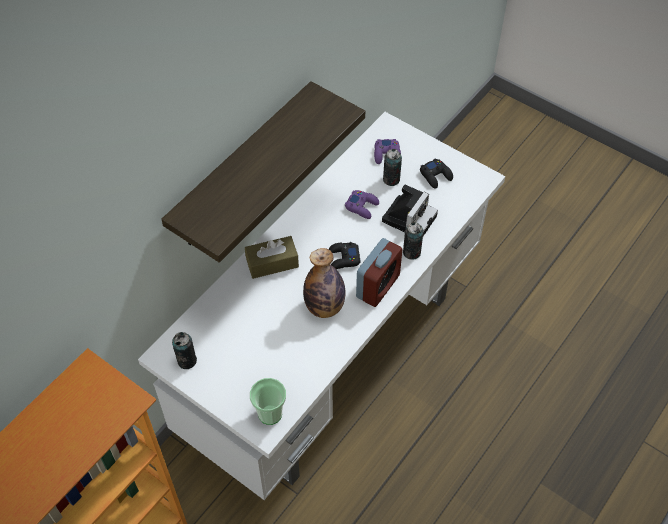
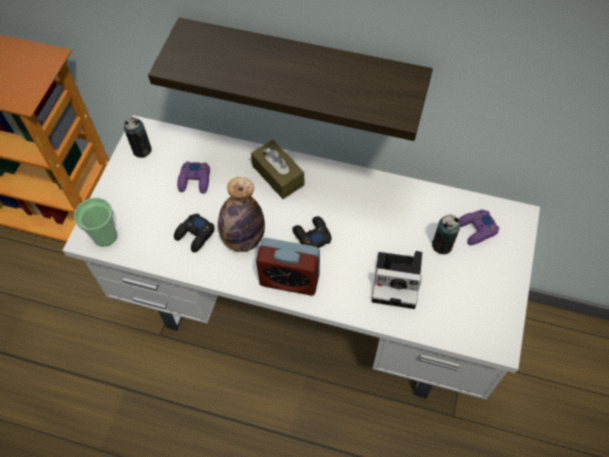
camera: 70 degrees right, 5 degrees up
(362, 206) = (389, 229): purple game controller -> purple game controller (195, 180)
(411, 252) = (350, 298): can -> none
(436, 176) = (473, 290): black game controller -> black game controller (195, 235)

